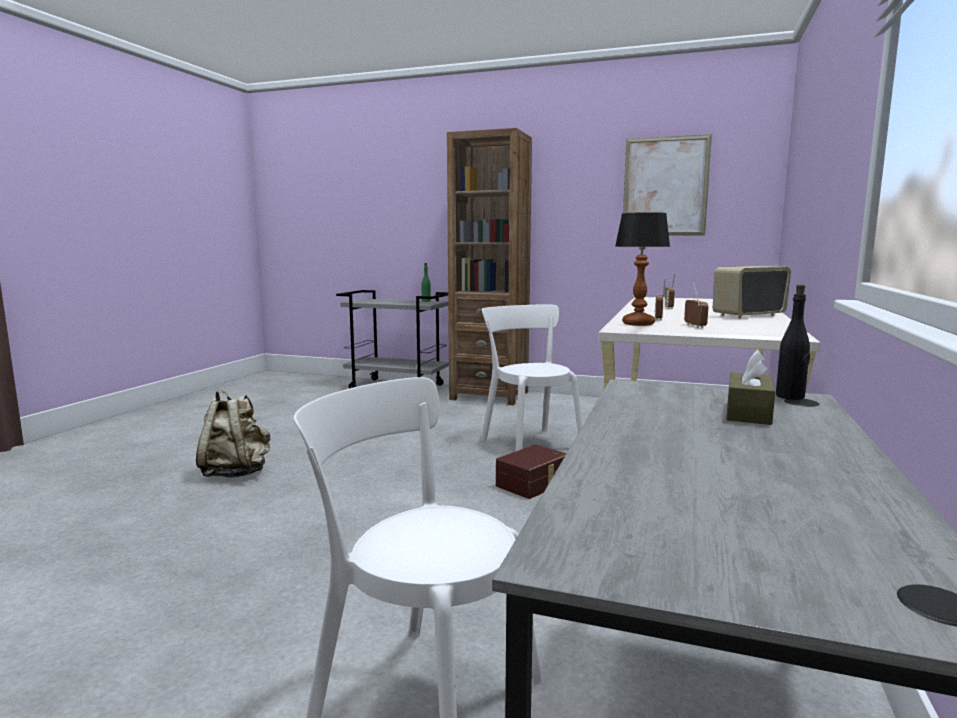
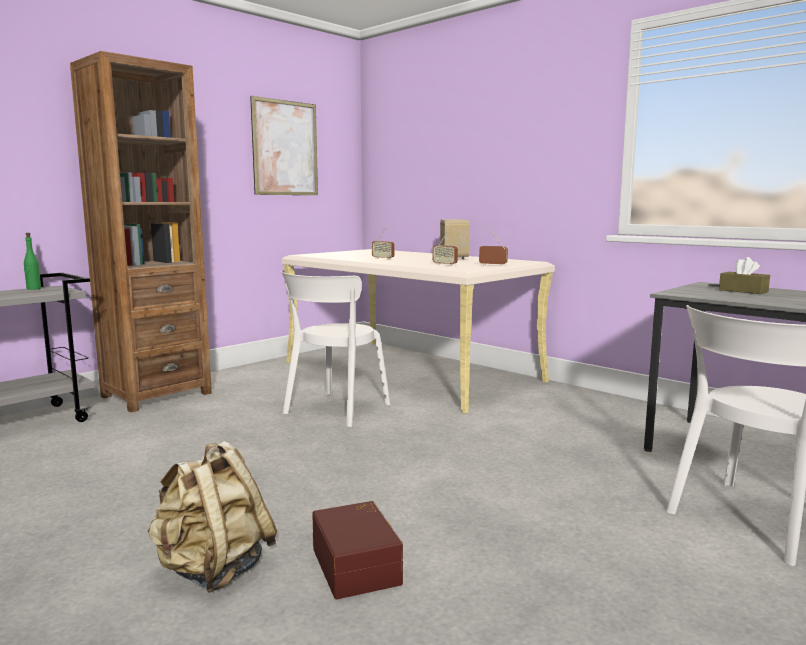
camera: 65 degrees left, 0 degrees up
(529, 443) = (334, 410): white chair -> white chair turned 60 degrees counterclockwise
(533, 484) = (434, 428): brown storage box -> brown storage box (358, 565)
(639, 324) = (466, 268): table lamp -> none
(790, 396) = (707, 284): black bottle -> none

